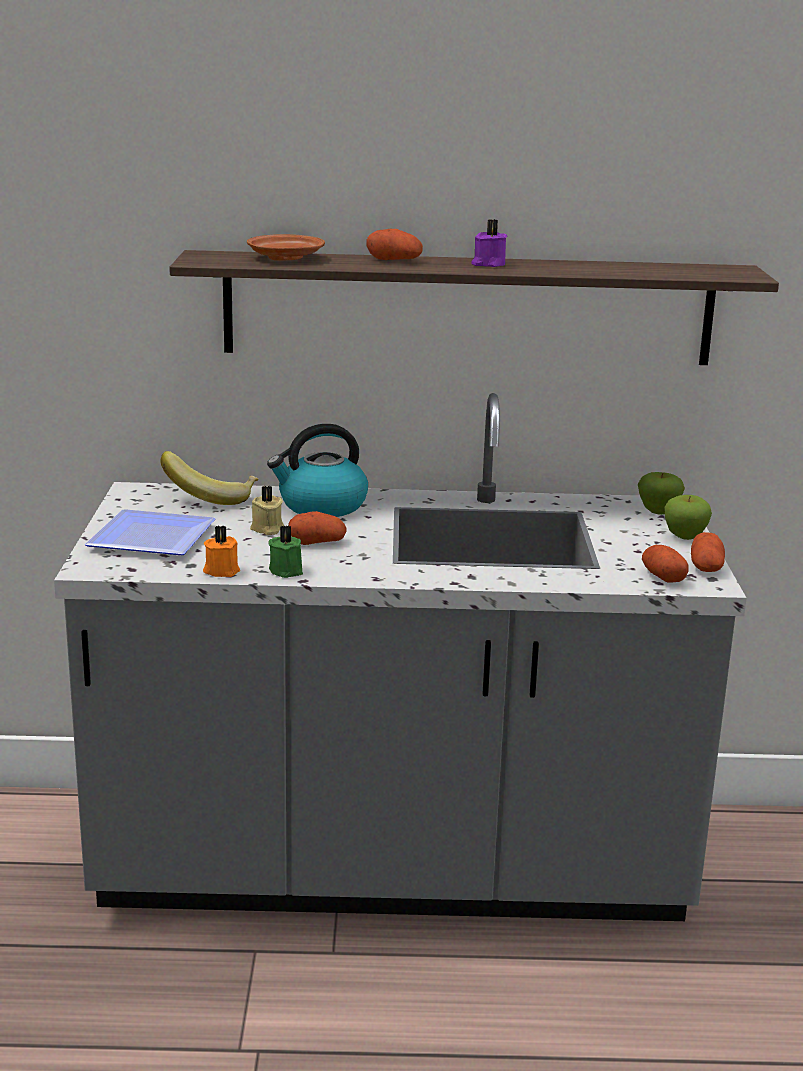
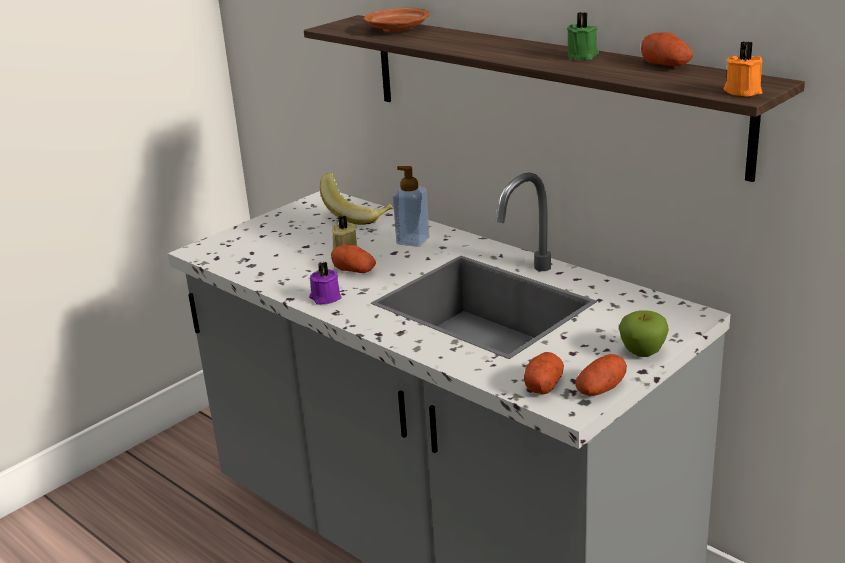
camera: 45 degrees right, 5 degrees up
(147, 539) = (263, 238): plate -> none
(221, 570) = (259, 275): orange candle -> orange candle (743, 91)
(287, 570) = (295, 287): green candle -> green candle (583, 56)
(321, 506) = (413, 241): kettle -> soap dispenser
(394, 260) = (470, 39): potato -> potato (665, 65)
(488, 264) = (531, 52): purple candle -> purple candle (325, 298)
(658, 511) = (668, 320): apple -> none

